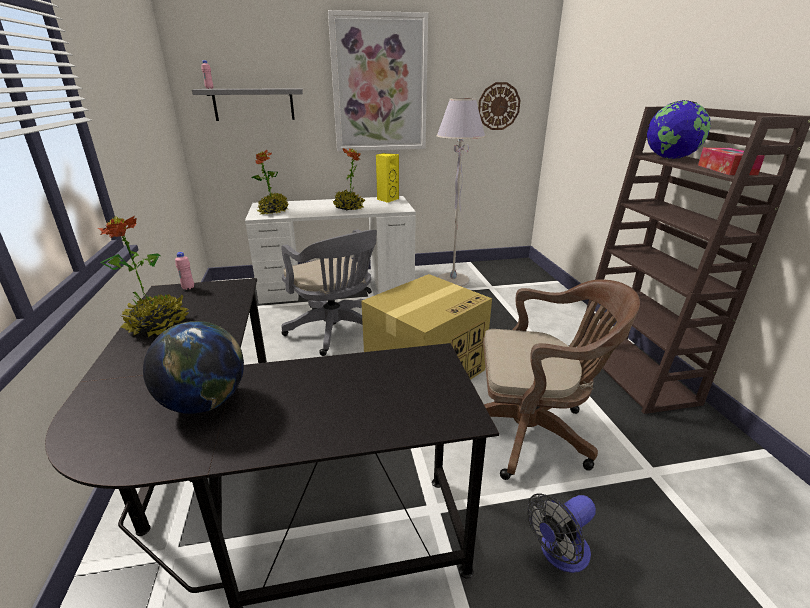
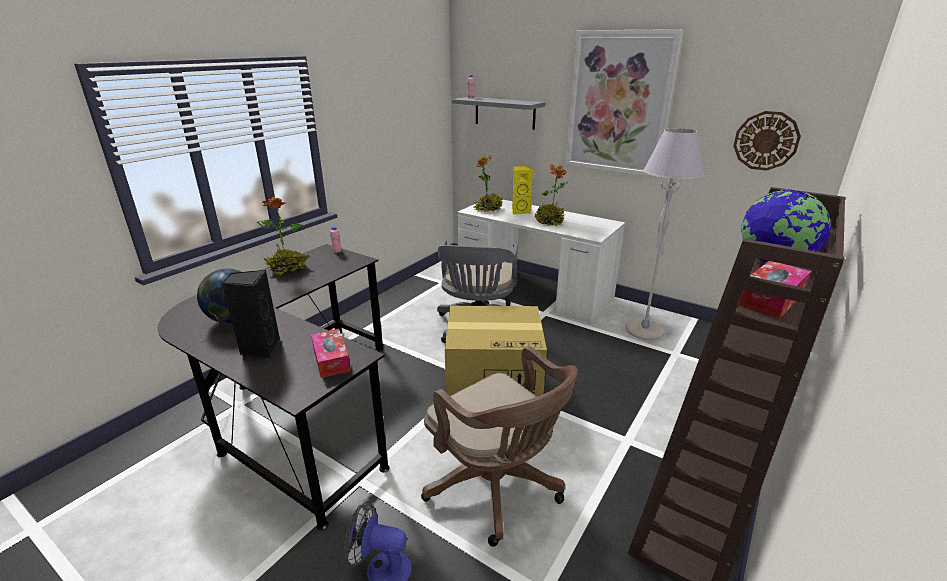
camera: 45 degrees right, 0 degrees up
(317, 408) = (260, 348): none -> black speaker
(387, 199) = (600, 222): yellow speaker -> yellow speaker (520, 211)
(418, 372) = (331, 359): none -> tissue box

